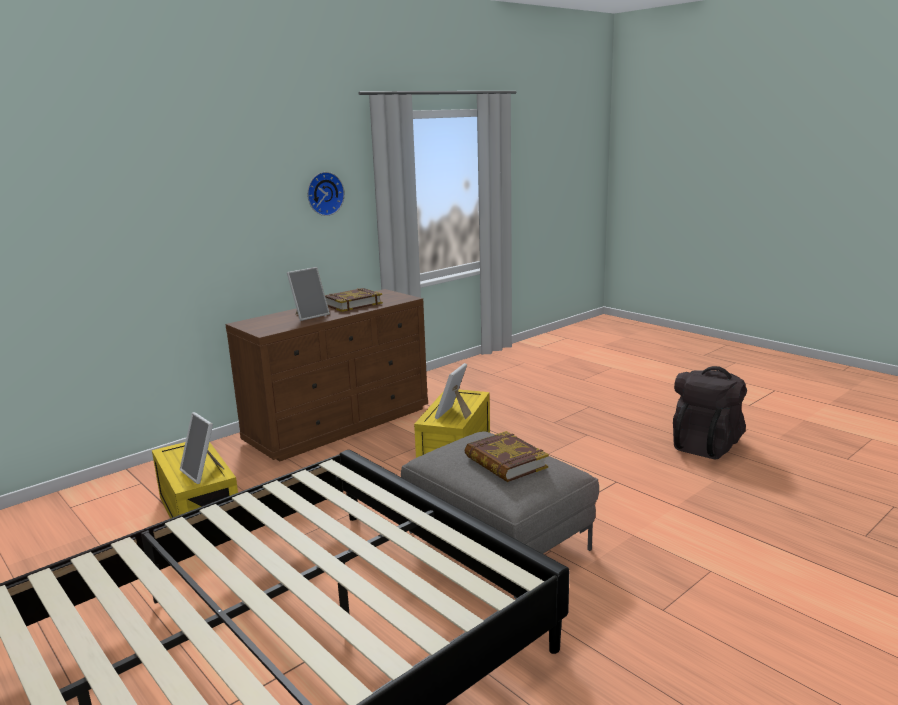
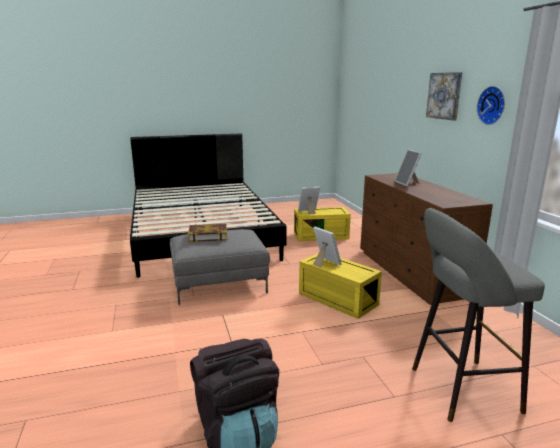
camera: 115 degrees right, 0 degrees up
(240, 193) = (444, 96): none -> picture
(352, 304) = (435, 192): book -> none
(552, 390) = (458, 389): none -> grey stool

